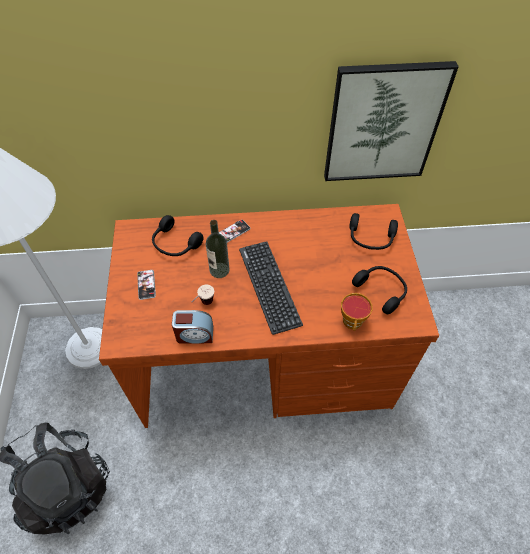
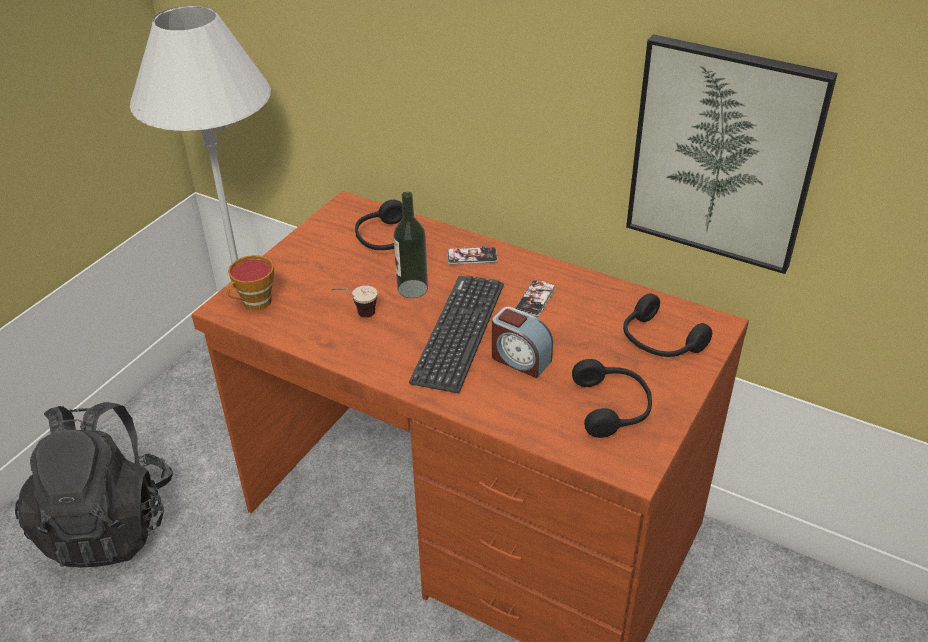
camera: 35 degrees right, 15 degrees down
(146, 285) = (312, 266): phone -> phone (535, 299)
(194, 334) = (316, 340): alarm clock -> alarm clock (520, 359)
(352, 323) = (531, 423): cup -> cup (254, 303)

